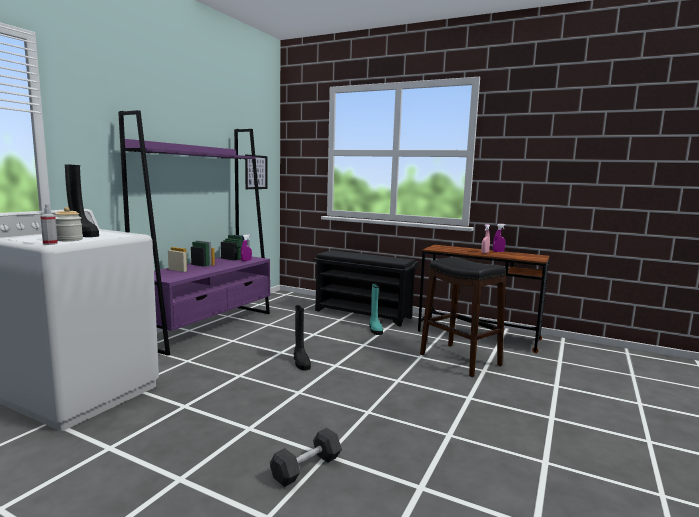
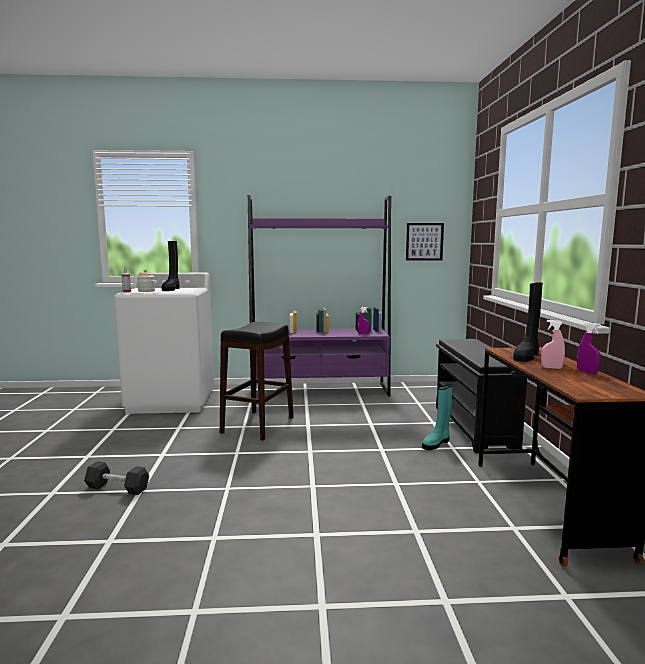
camera: 60 degrees right, 0 degrees up
(300, 362) = (296, 437): black boot -> black boot (527, 356)
(459, 359) = (426, 508): black stool -> black stool (258, 425)

